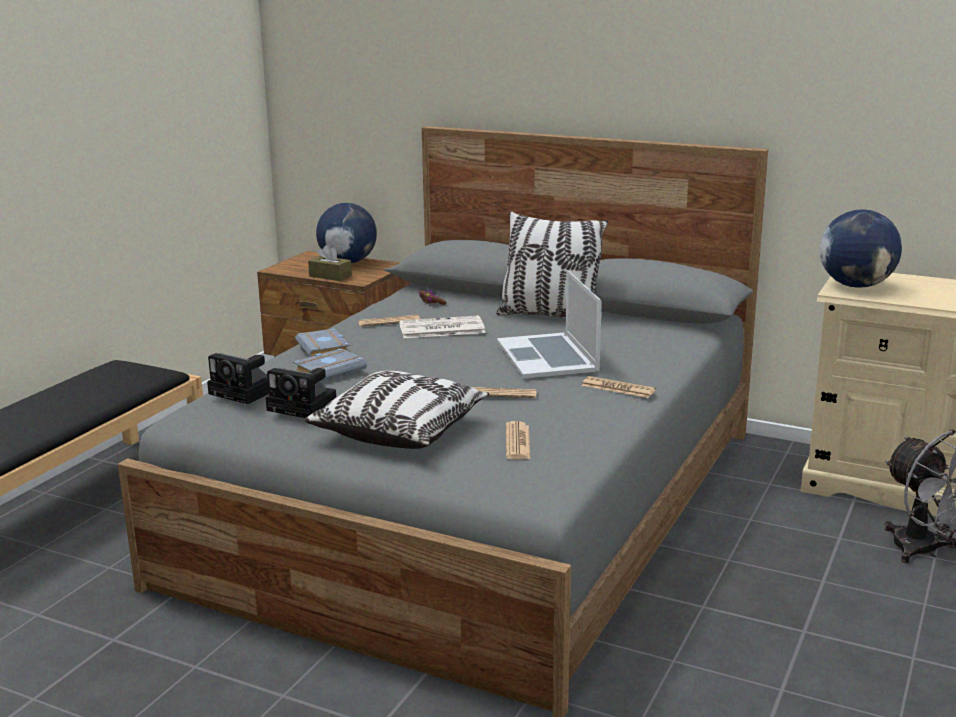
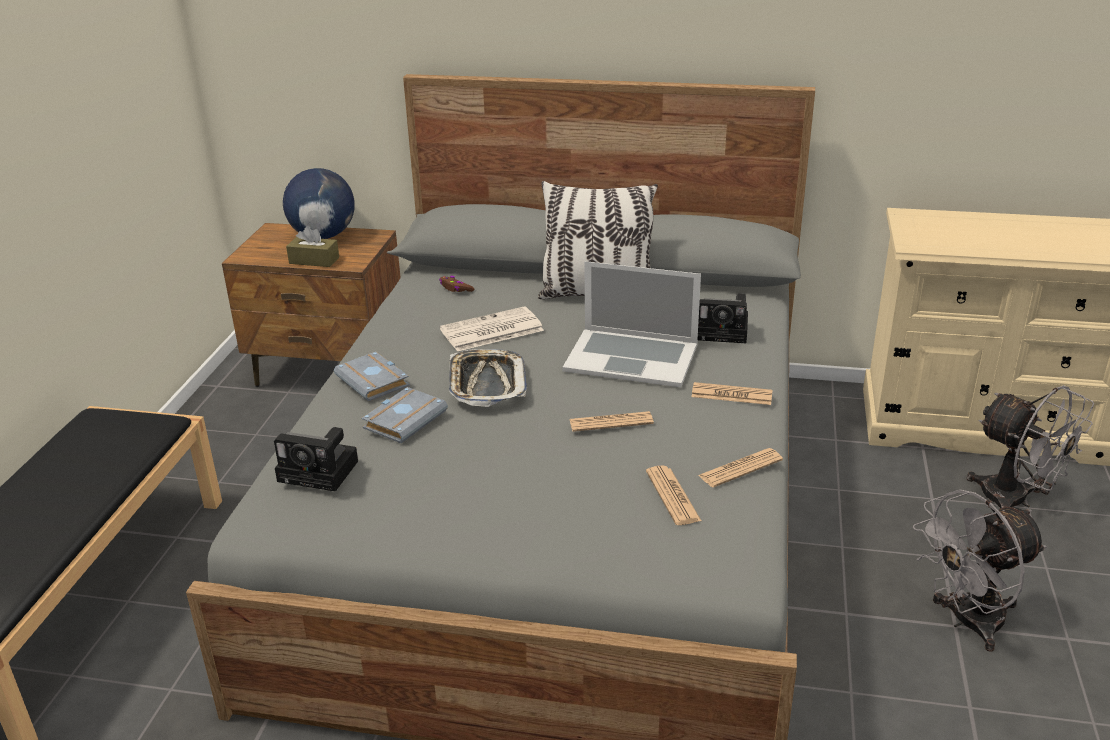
camera: 15 degrees left, 10 degrees up
(304, 407) = (406, 484): camera -> camera (723, 331)
(389, 322) = (424, 326): newspaper -> newspaper (740, 468)
(400, 431) = (532, 500): pillow -> none
(412, 358) = (486, 383): none -> tray
(547, 356) = (631, 357): laptop -> laptop turned 45 degrees counterclockwise
(817, 630) = (966, 622): none -> grey fan
(856, 286) = (924, 234): globe -> none

